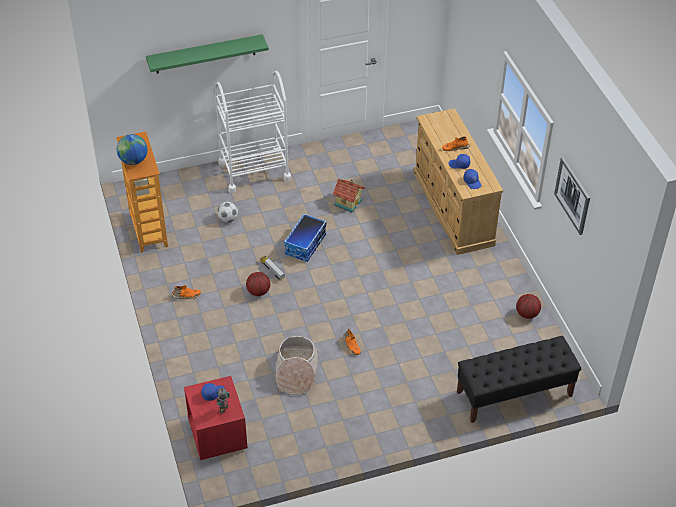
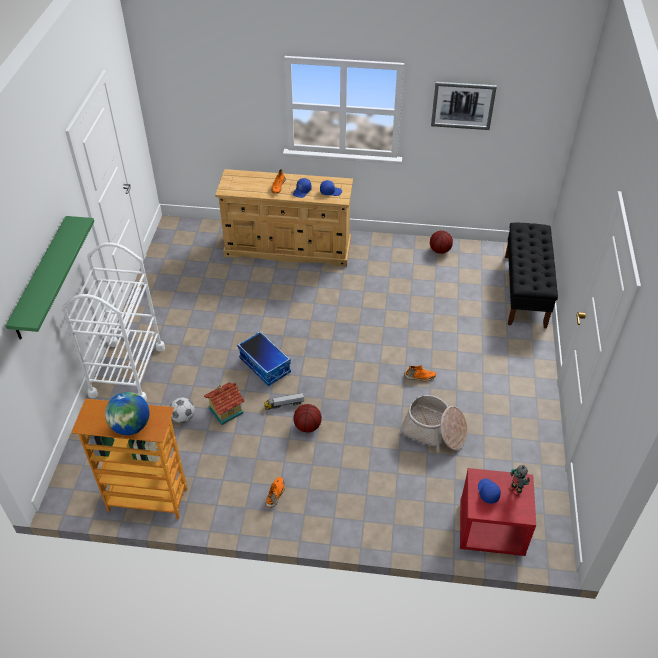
camera: 65 degrees left, 0 degrees up
(348, 202) = (228, 314): toy house -> toy house (225, 410)

